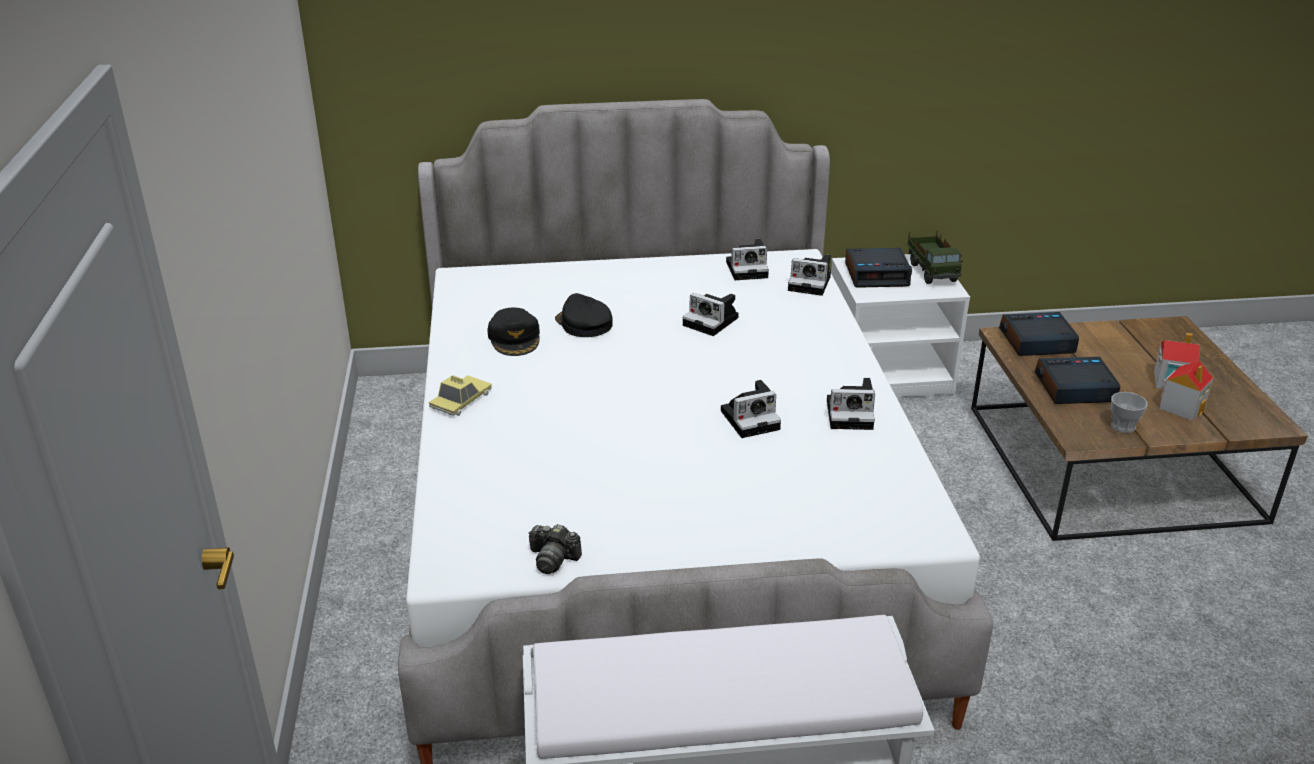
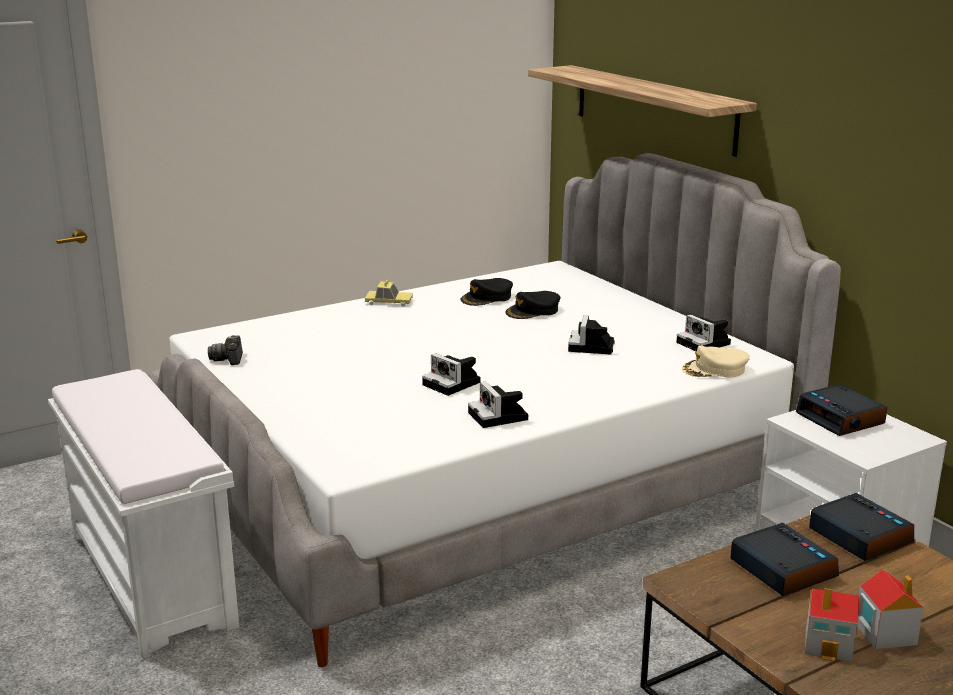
camera: 65 degrees right, 10 degrees down
(523, 53) = (653, 108): none -> shelf
(583, 324) = (533, 311): black cap -> black cap turned 150 degrees counterclockwise
(811, 283) = (715, 370): camera -> beige cap
(932, 271) = (893, 443): toy truck -> none
(1123, 426) = (735, 606): cup -> none

